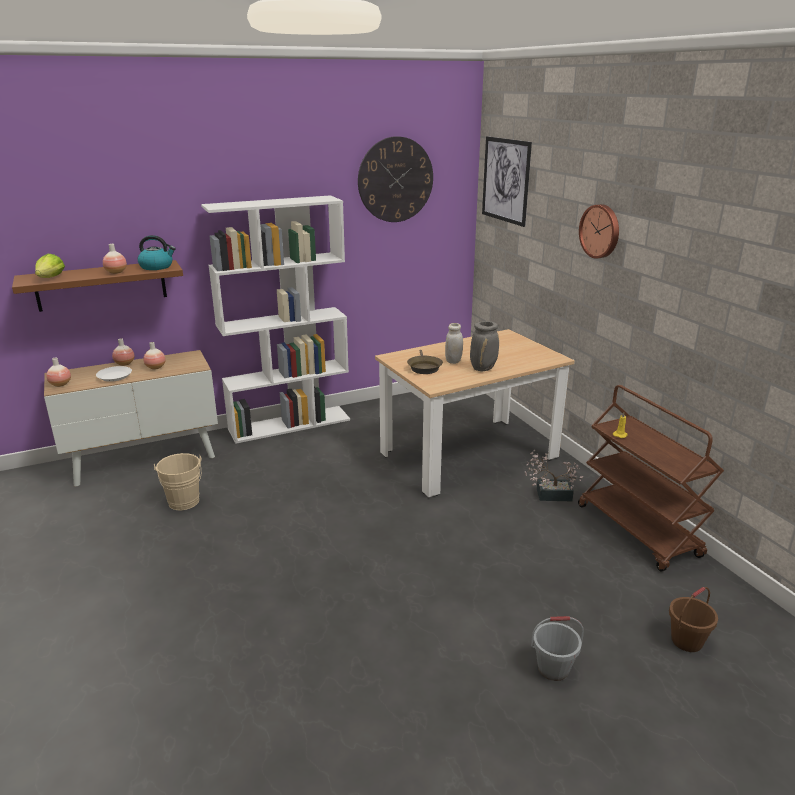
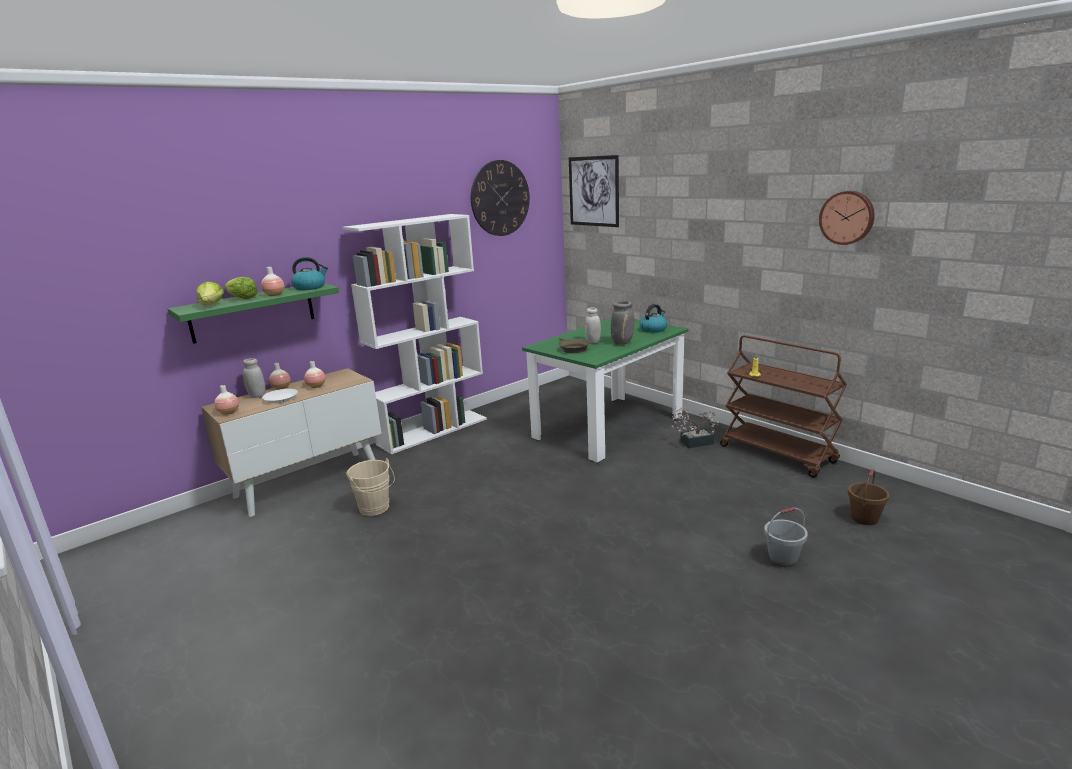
camera: 15 degrees left, 5 degrees down
(84, 272) = (241, 298): none -> lettuce
(98, 369) = (257, 396): none -> white jar
(101, 285) = (253, 312): brown shelf -> green shelf
(469, 455) = (608, 427): beige dining table -> green dining table
(533, 355) = (653, 329): none -> kettle
(600, 231) = (699, 216): wall clock -> wall clock (847, 217)

